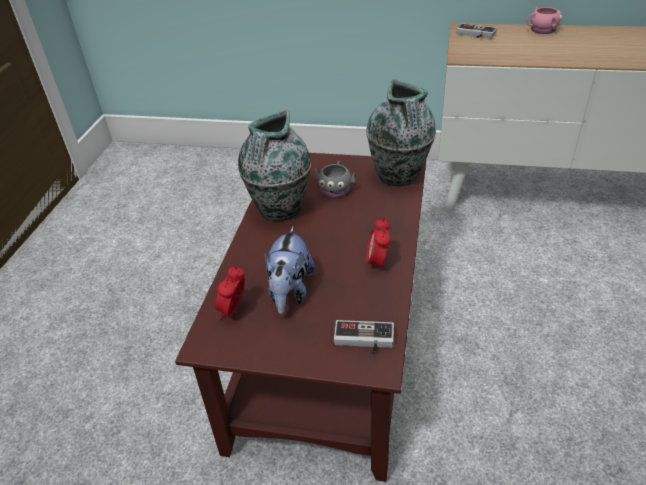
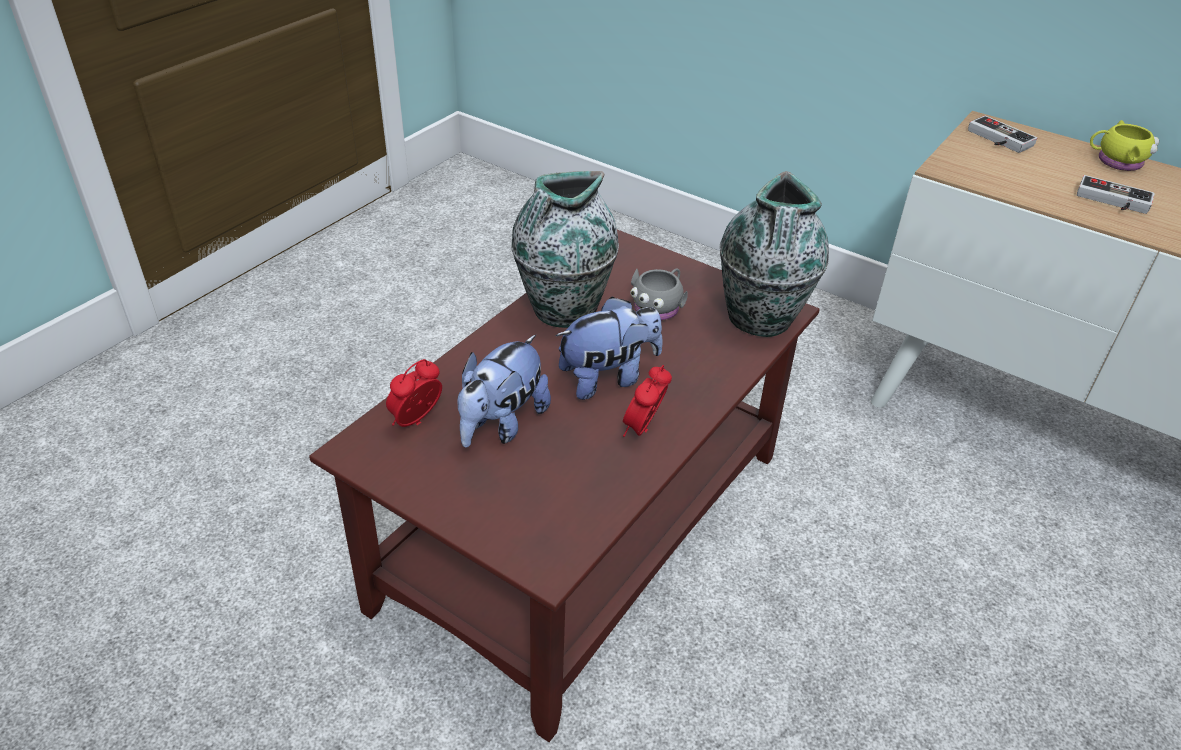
camera: 20 degrees right, 0 degrees up
(335, 240) = (608, 378): none -> plush toy
(363, 341) = (551, 525): game controller -> game controller (1112, 201)
(541, 30) = (1115, 161): pink mug -> yellow mug

